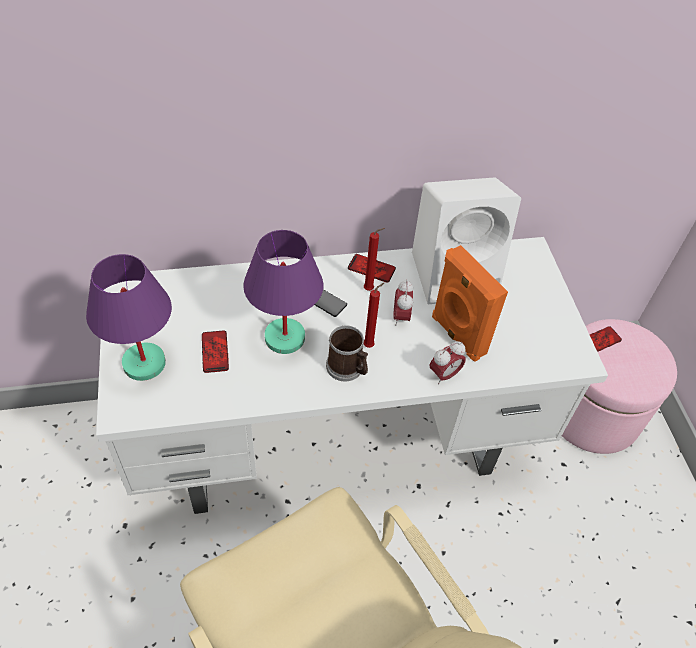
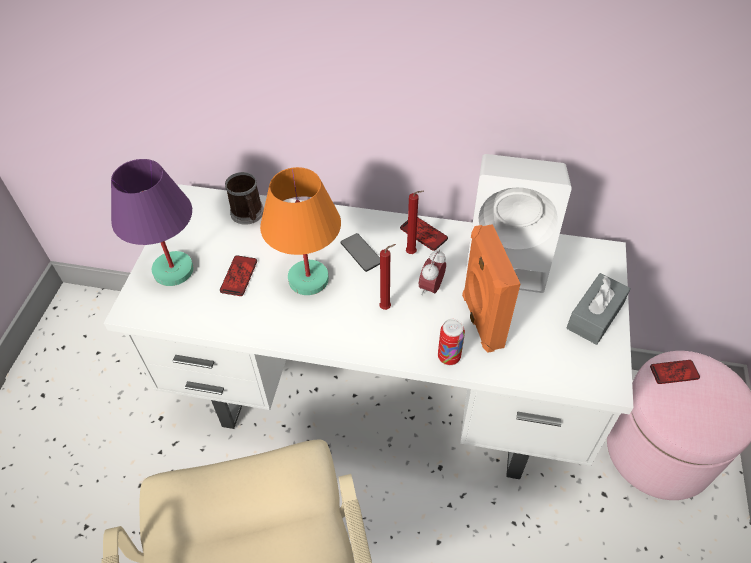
camera: 25 degrees right, 0 degrees up
(284, 338) = (307, 279): purple table lamp -> orange table lamp
(347, 368) = (354, 324): mug -> mug (248, 215)
(444, 374) = (449, 357): alarm clock -> can
(547, 306) = (595, 316): none -> grey tissue box

